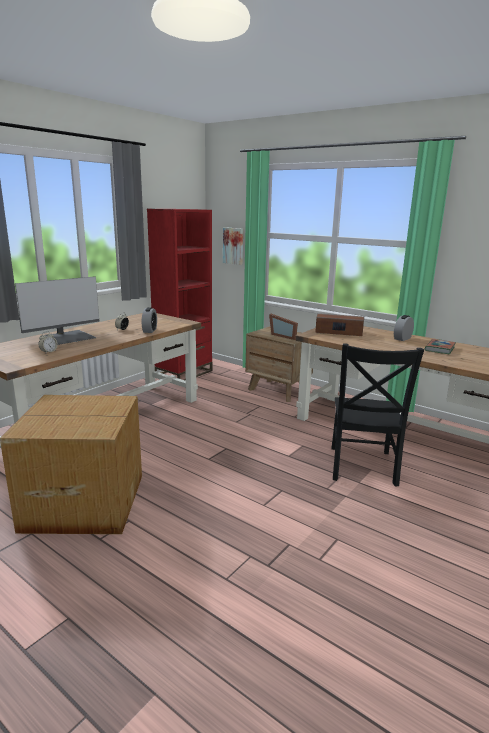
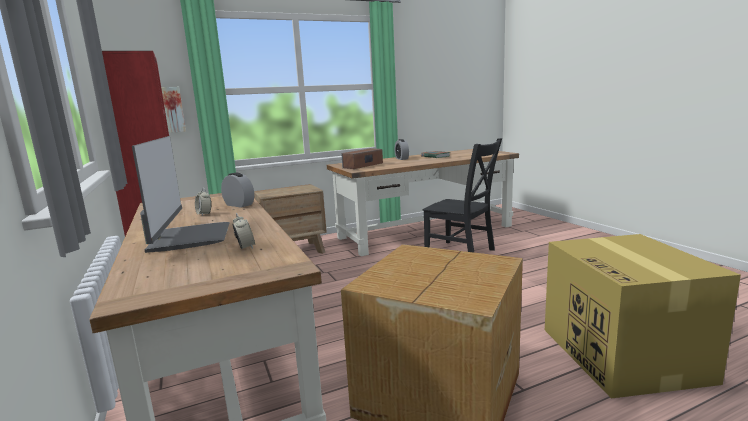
camera: 60 degrees left, 5 degrees down
(178, 598) = (624, 355): none -> cardboard box
(284, 336) = (294, 190): picture frame -> none

